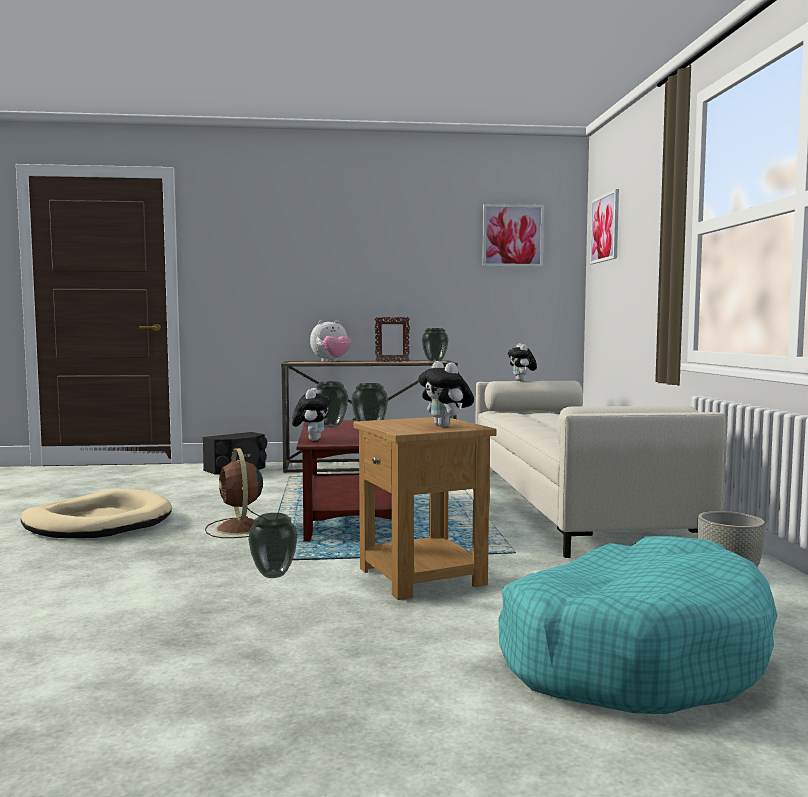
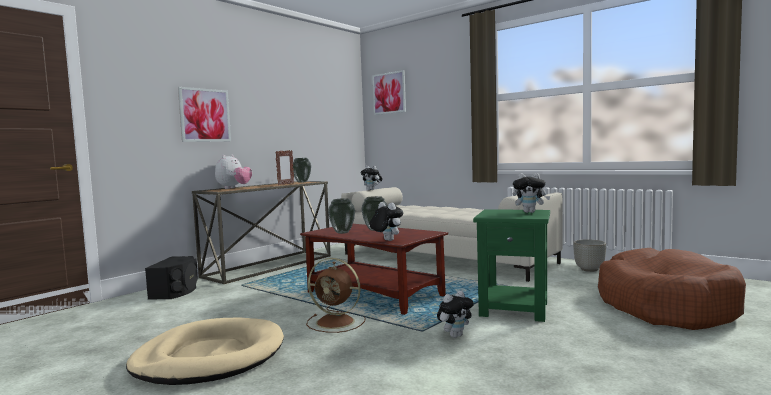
camera: 45 degrees left, 0 degrees up
(274, 575) = (455, 335): vase -> plush toy
(422, 577) = (515, 309): brown side table -> green side table
(512, 236) = (328, 94): picture -> picture (205, 115)
(633, 654) = (665, 306): turquoise dog bed -> brown dog bed

